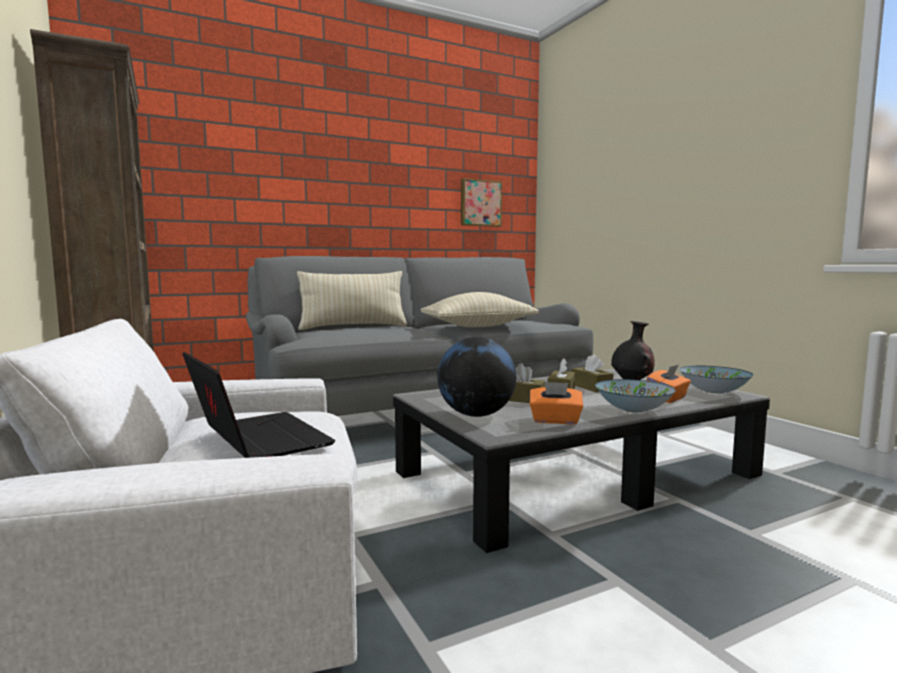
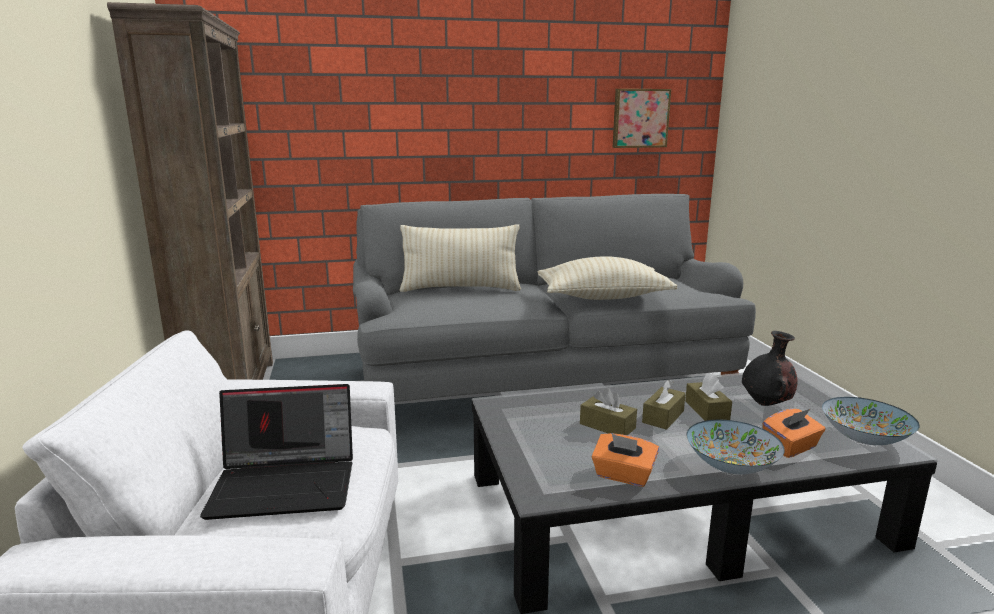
camera: 15 degrees right, 10 degrees up
(256, 439) = (286, 484): laptop -> laptop turned 105 degrees clockwise
(476, 415) = (540, 451): globe -> none

